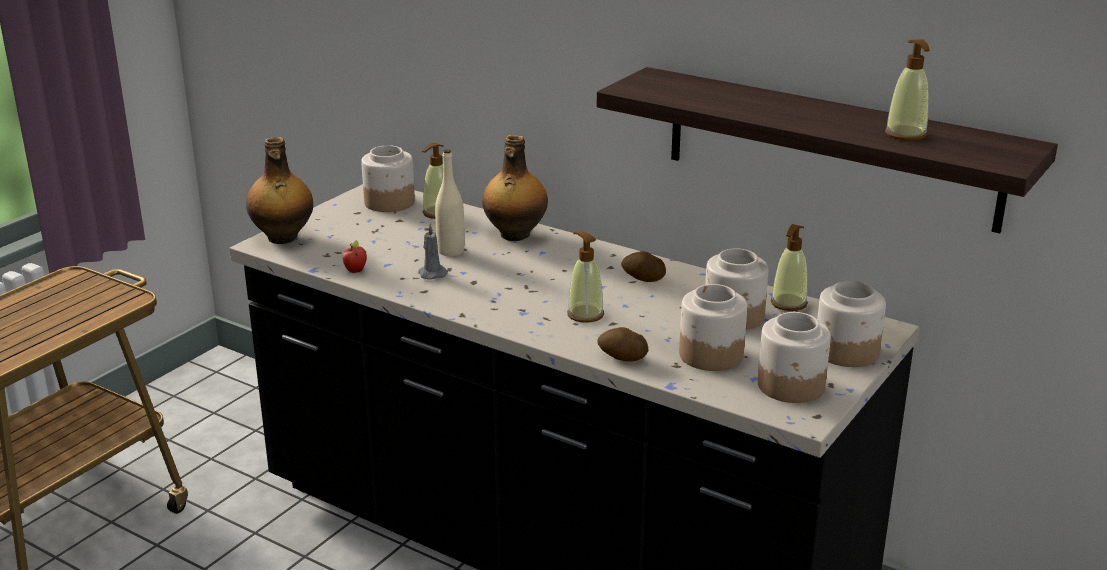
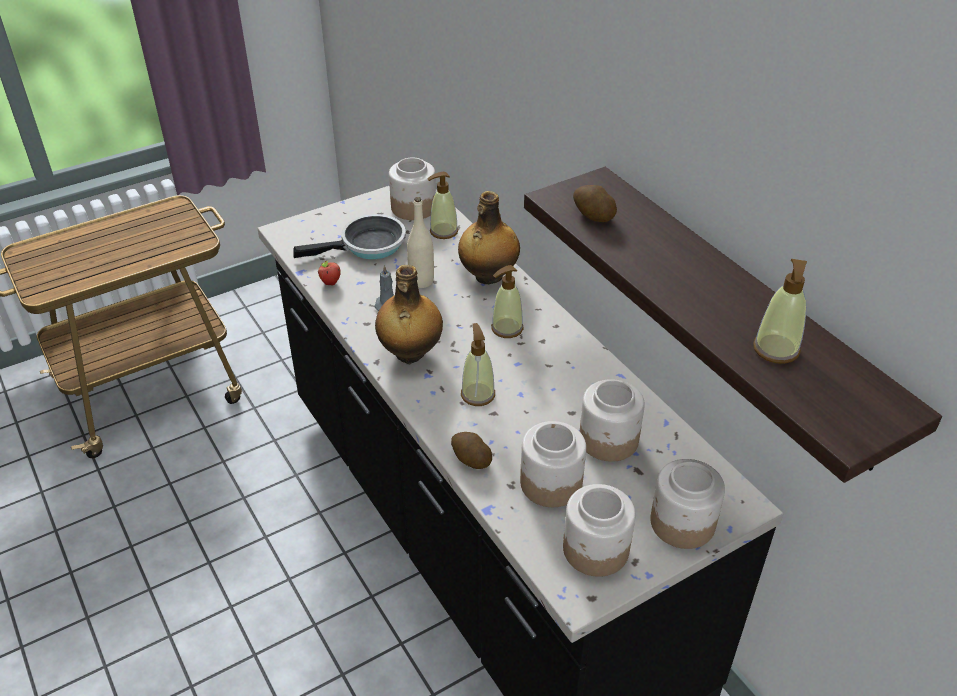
camera: 25 degrees right, 15 degrees up
(282, 238) = (302, 228): bottle -> bottle (410, 353)
(368, 237) = (368, 246): none -> frying pan
(643, 279) = (560, 365): potato -> potato (593, 215)
(788, 303) = (672, 440): soap dispenser -> soap dispenser (506, 328)

